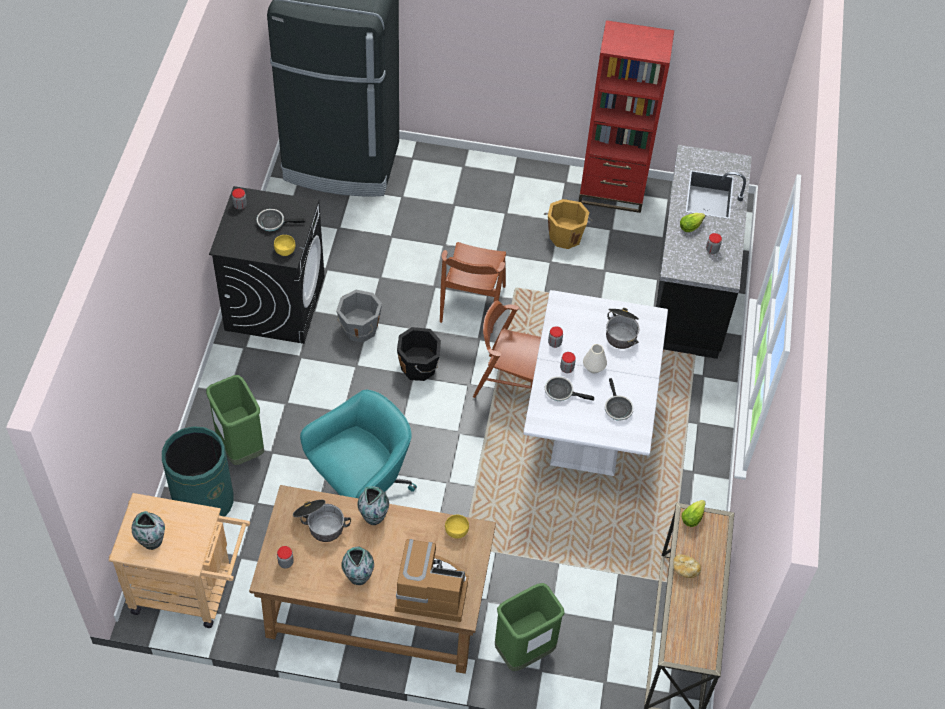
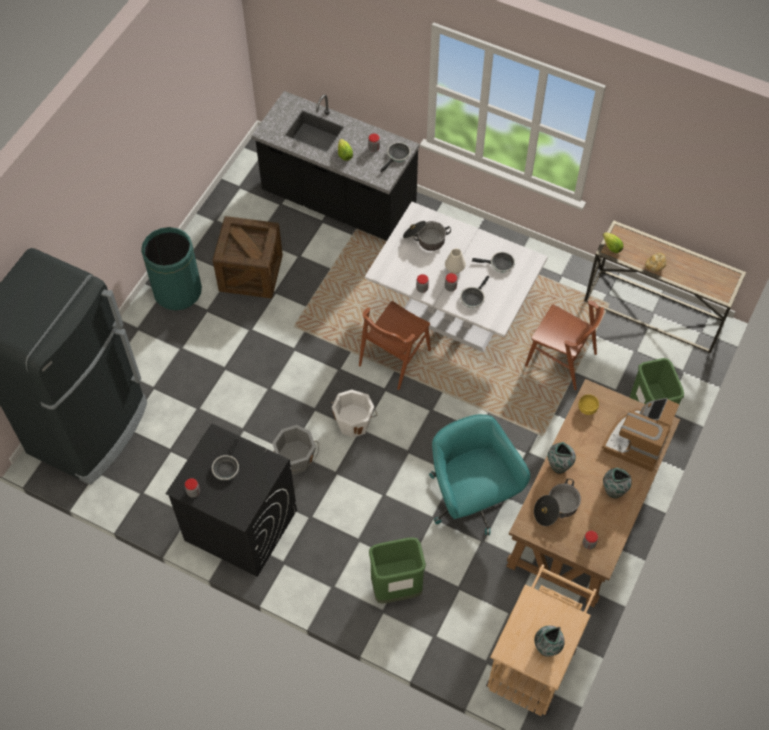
camera: 70 degrees left, 5 degrees up
(204, 501) = (444, 632): green trash can -> green trash can (177, 291)
(285, 251) = (265, 464): yellow bowl -> none
(419, 367) = (353, 422): black bucket -> white bucket
(472, 304) = (299, 364): brown chair -> brown chair (561, 359)
(565, 236) = (251, 273): orange bucket -> crate
(612, 192) = (215, 225): red bookcase -> none
(711, 273) = (397, 156): none -> frying pan

